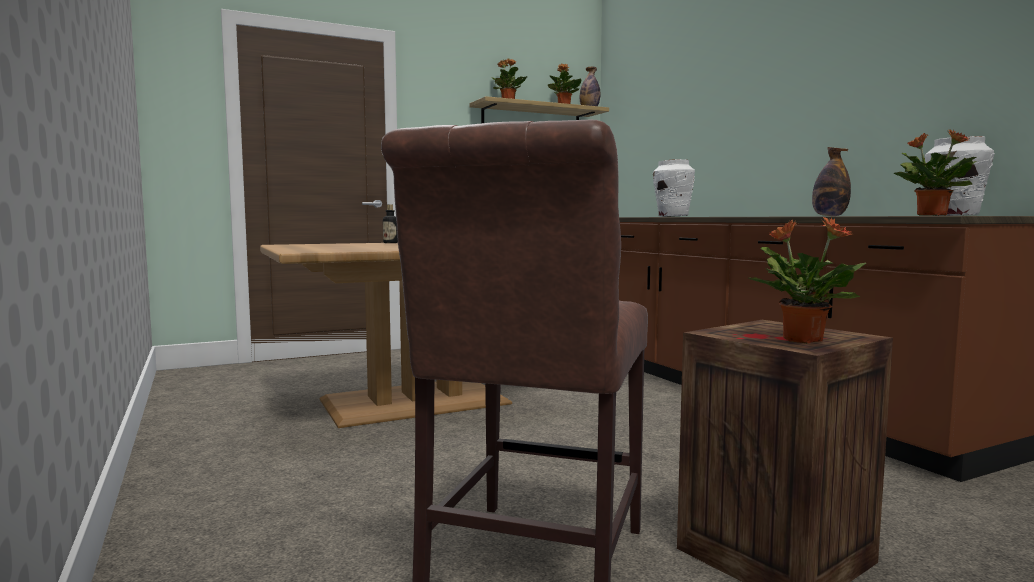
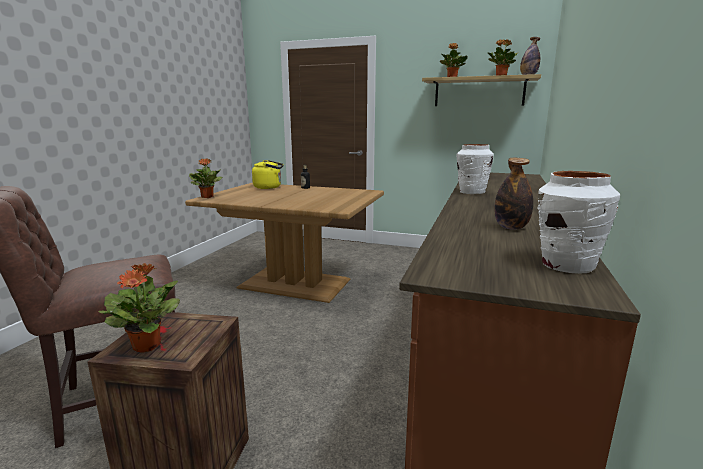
camera: 45 degrees right, 10 degrees up
(332, 244) = (269, 187): none -> yellow kettle
(930, 215) = (465, 265): potted plant -> potted plant (207, 197)

